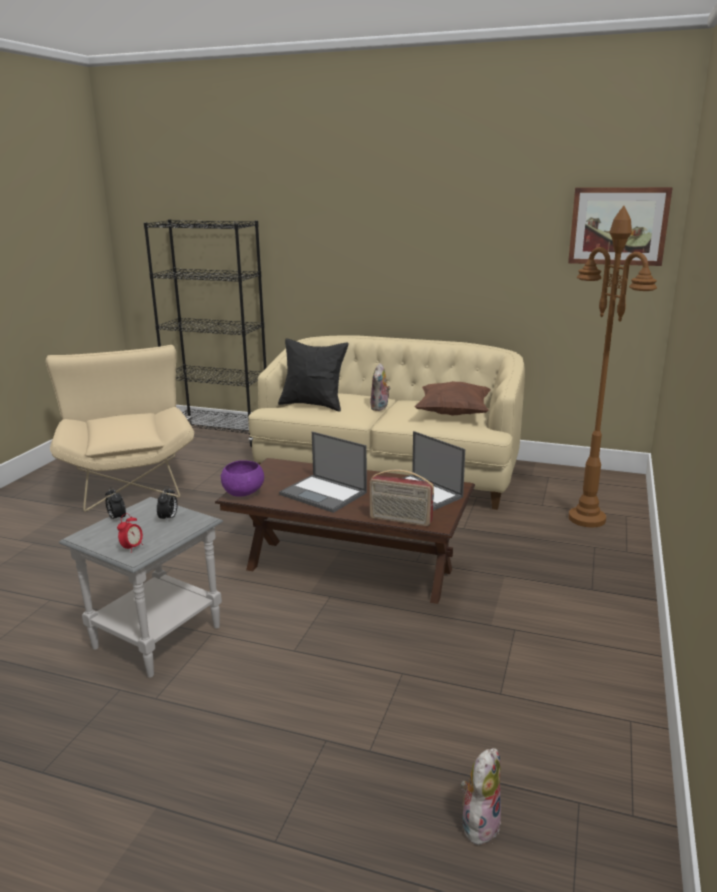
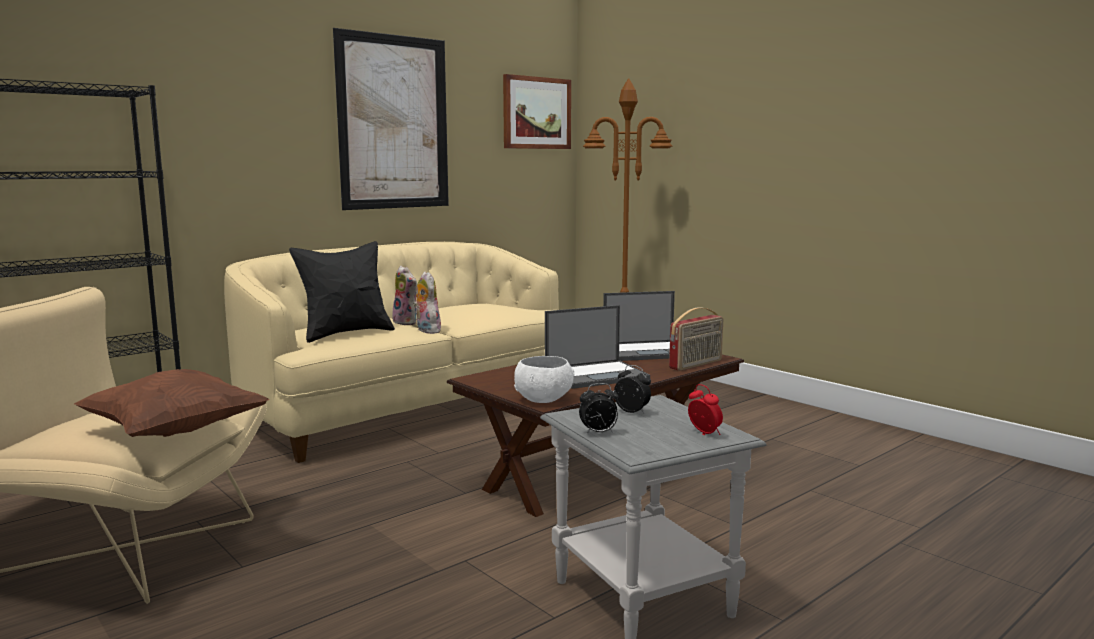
camera: 60 degrees left, 10 degrees down
(244, 493) = (544, 400): purple bowl -> white bowl
(447, 238) = (394, 123): none -> picture
(453, 414) = (492, 307): brown pillow -> brown pillow (175, 432)
(479, 823) = (1020, 510): plush toy -> plush toy (426, 331)

